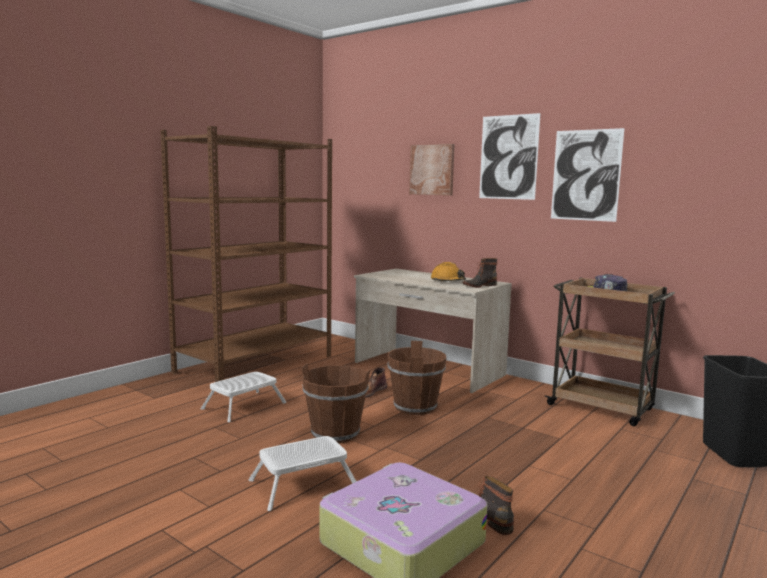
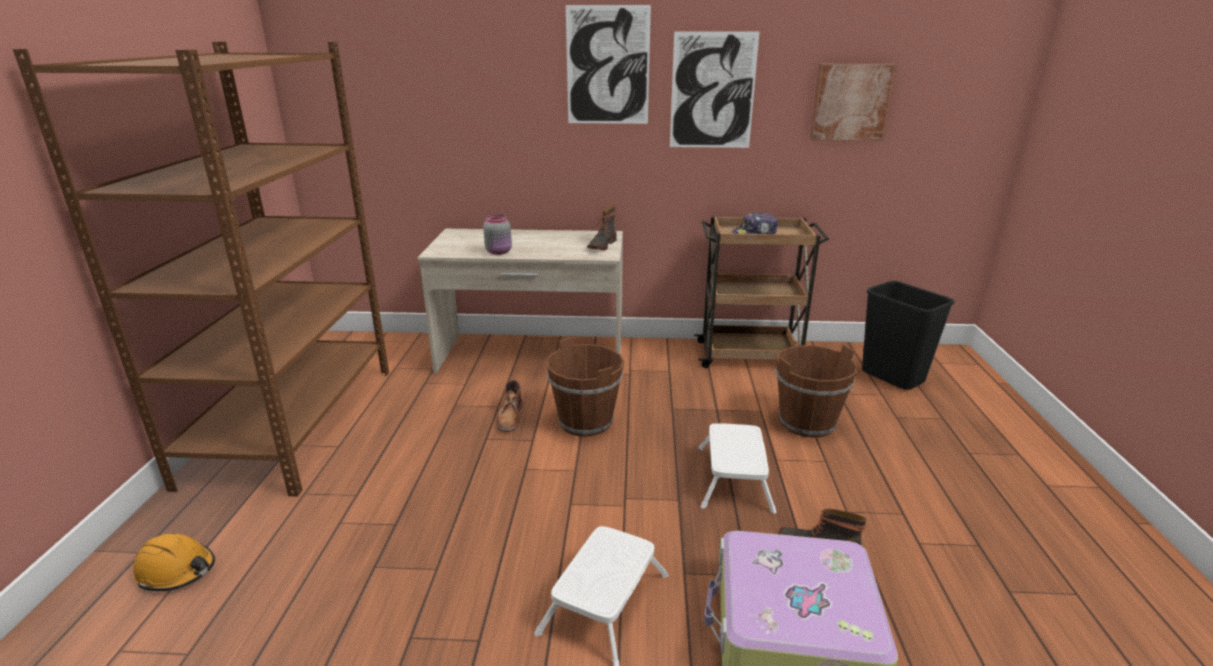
camera: 35 degrees left, 15 degrees up
(244, 406) = (372, 508): white step ladder -> white step ladder (735, 478)
(335, 433) = (546, 503): brown bucket -> brown bucket (807, 423)
(405, 279) = (499, 252): none -> grey jar
(432, 170) = (489, 83): picture -> picture (850, 102)
(448, 281) = (555, 244): orange hard hat -> orange hard hat (177, 571)

